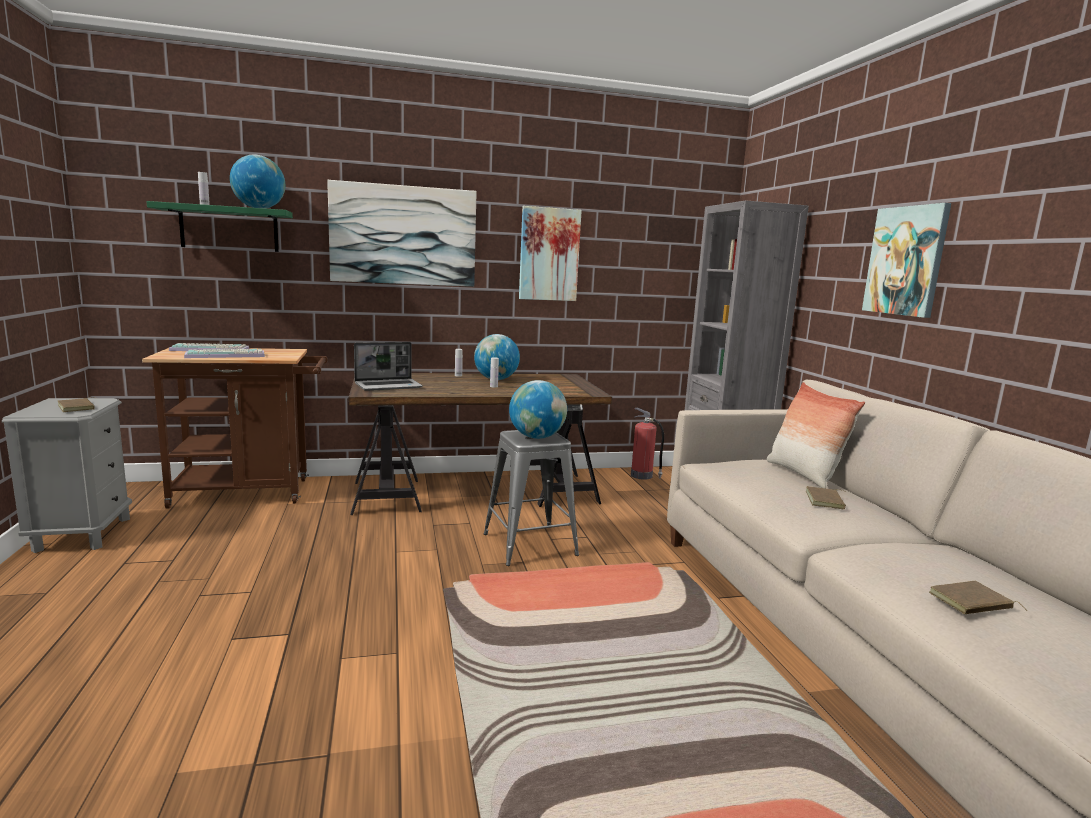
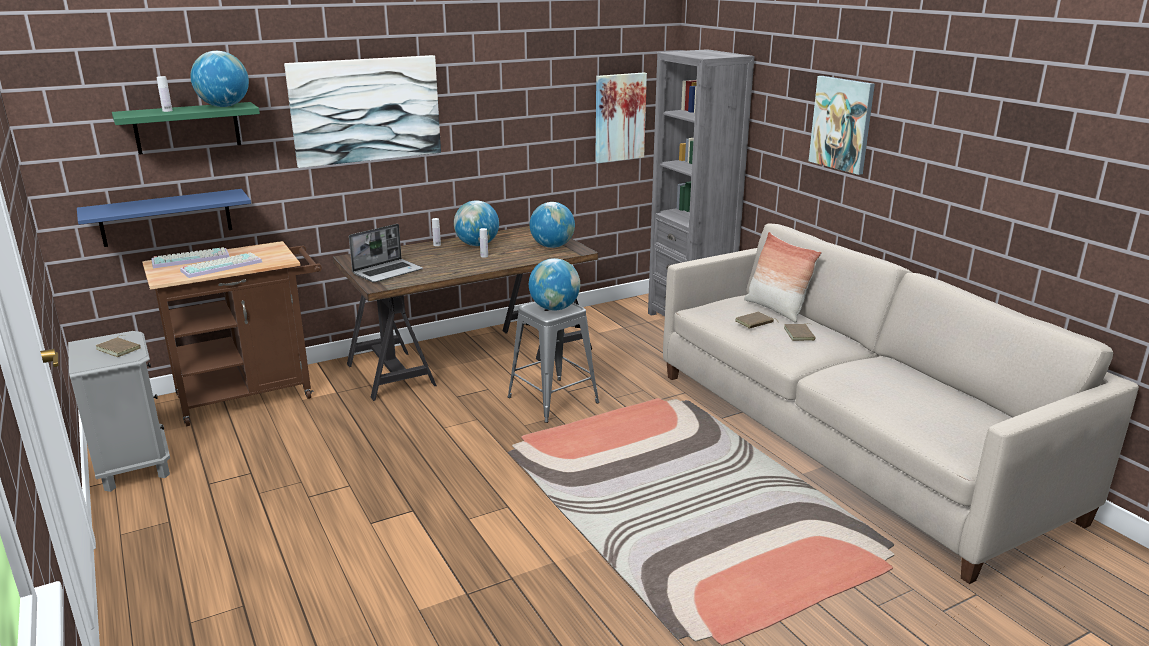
camera: 15 degrees left, 10 degrees up
(200, 310) = (166, 217): none -> blue shelf
(549, 254) = (509, 109): picture -> picture (619, 117)
(568, 388) = (552, 246): none -> globe
(642, 476) = (614, 312): fire extinguisher -> none
(971, 603) = (902, 399): brown book -> brown book (754, 322)

